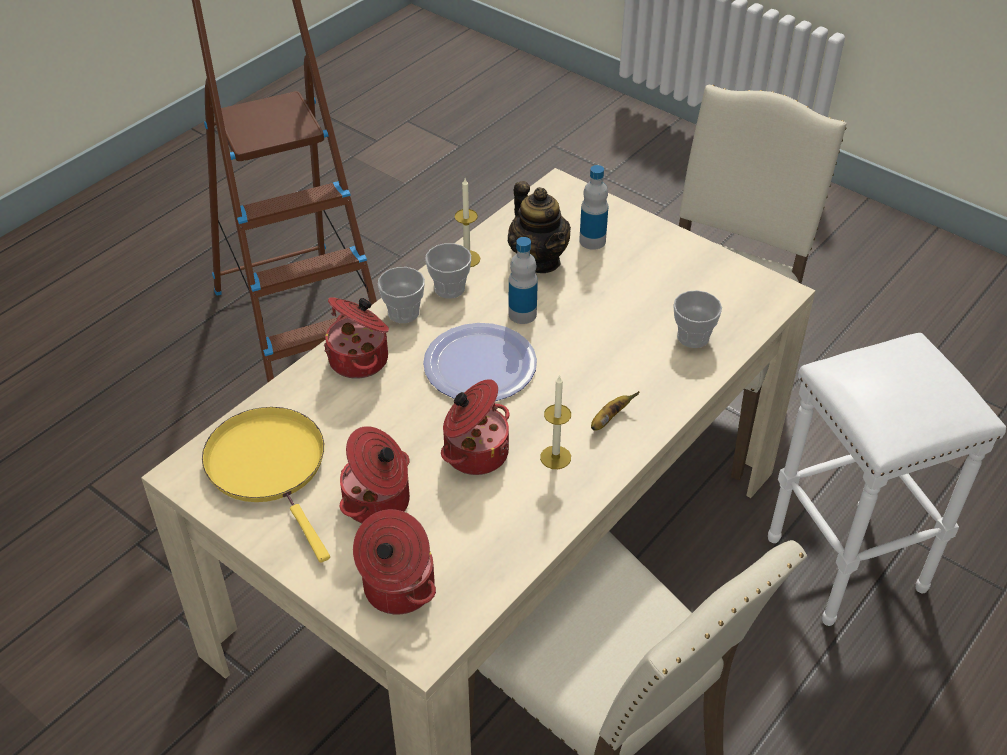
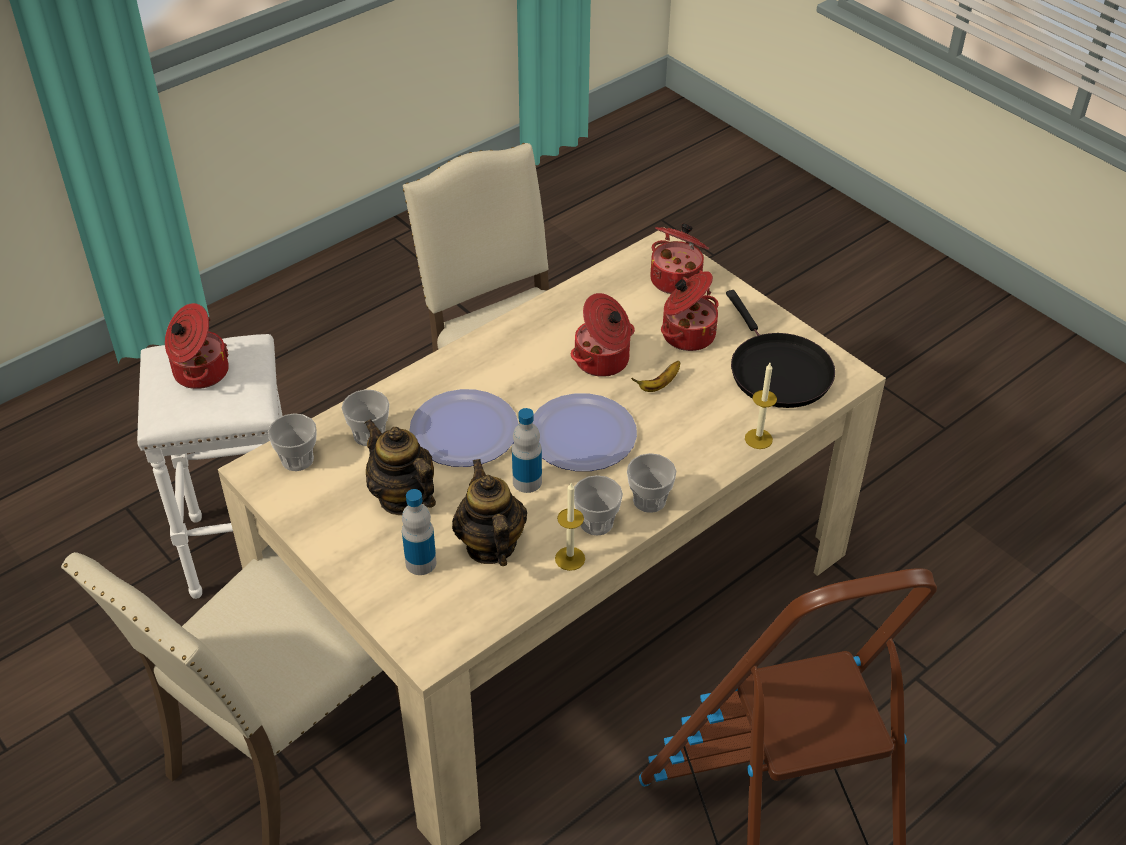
camera: 170 degrees left, 0 degrees up
(270, 467) = (777, 371): yellow frying pan -> black frying pan
(360, 359) = (696, 455): cooking pot -> cooking pot (199, 372)
(555, 457) = (536, 348): candle -> candle (758, 439)
(601, 353) = (464, 430): none -> plate
(609, 419) = (480, 372): banana -> banana (659, 385)
(632, 287) = (402, 497): none -> teapot
(747, 306) = (297, 459): none -> cup

